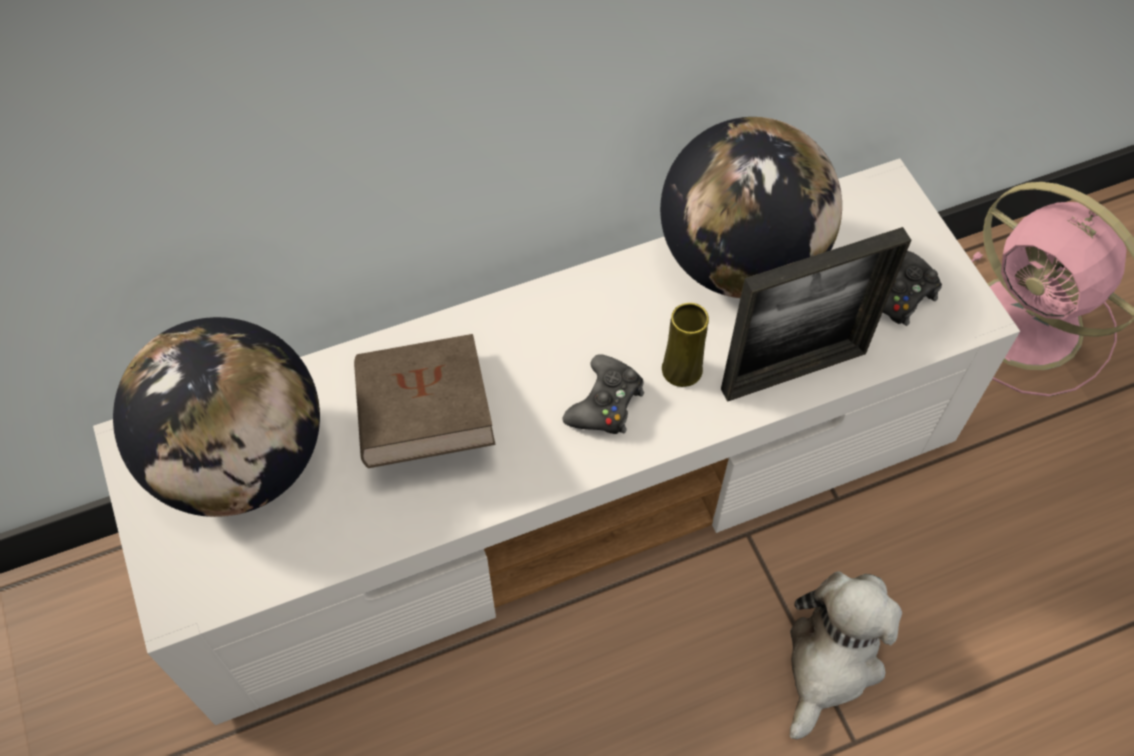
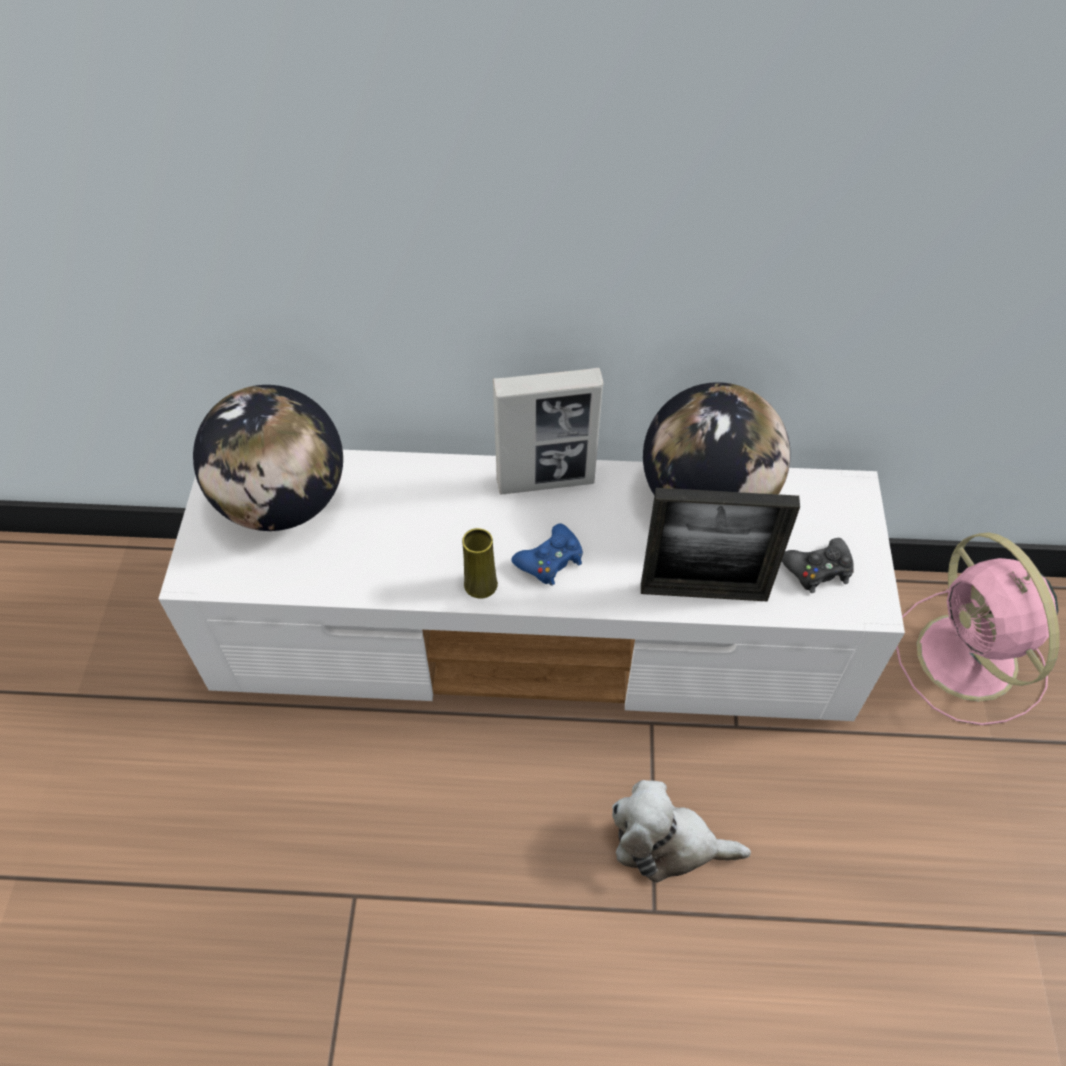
camera: 25 degrees right, 5 degrees down
(425, 419) = (418, 522): brown book -> none
(549, 309) = (546, 481): none -> picture frame
(605, 403) = (550, 560): black game controller -> blue game controller
(682, 369) = (619, 559): yellow vase -> yellow vase (480, 584)
(831, 660) = (667, 843): plush toy -> plush toy turned 135 degrees counterclockwise

